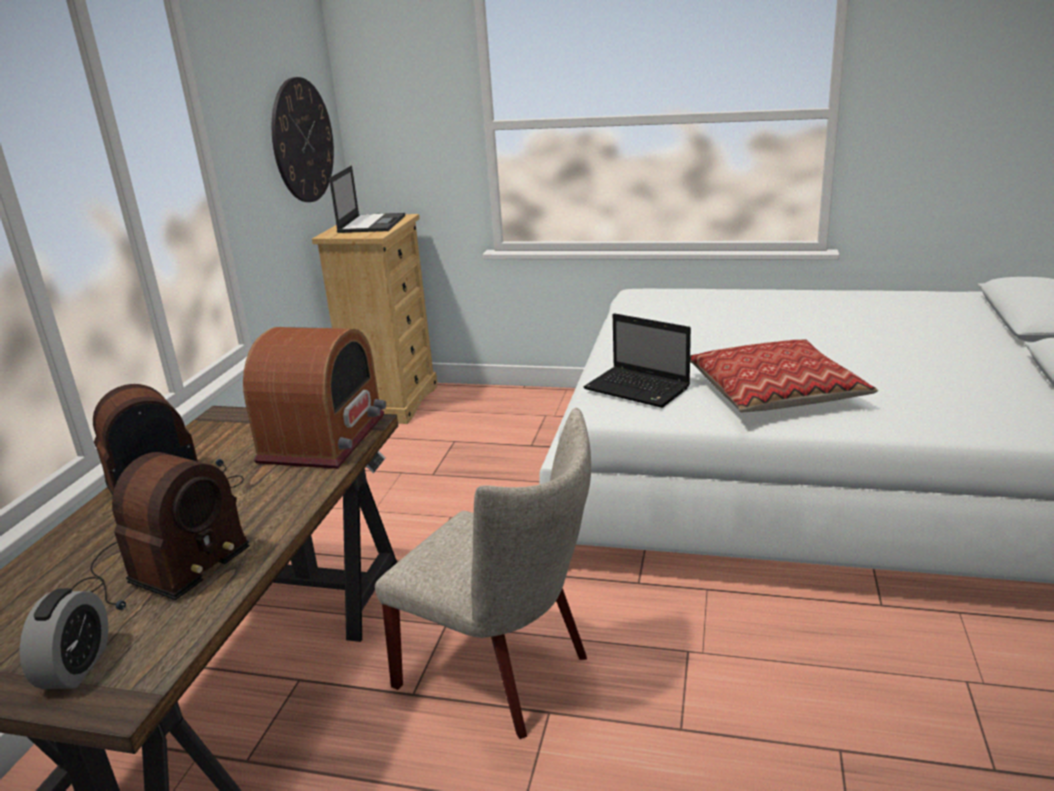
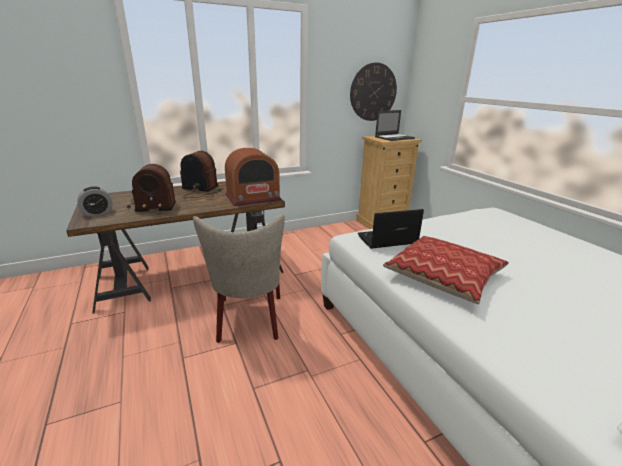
camera: 50 degrees right, 0 degrees up
(639, 389) = (386, 240): laptop -> laptop turned 75 degrees clockwise

